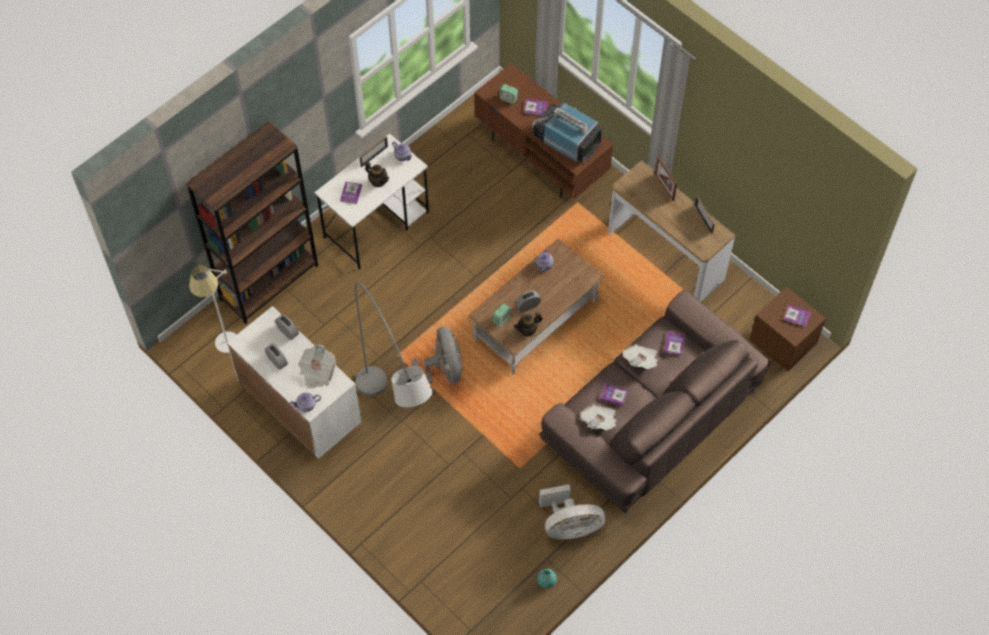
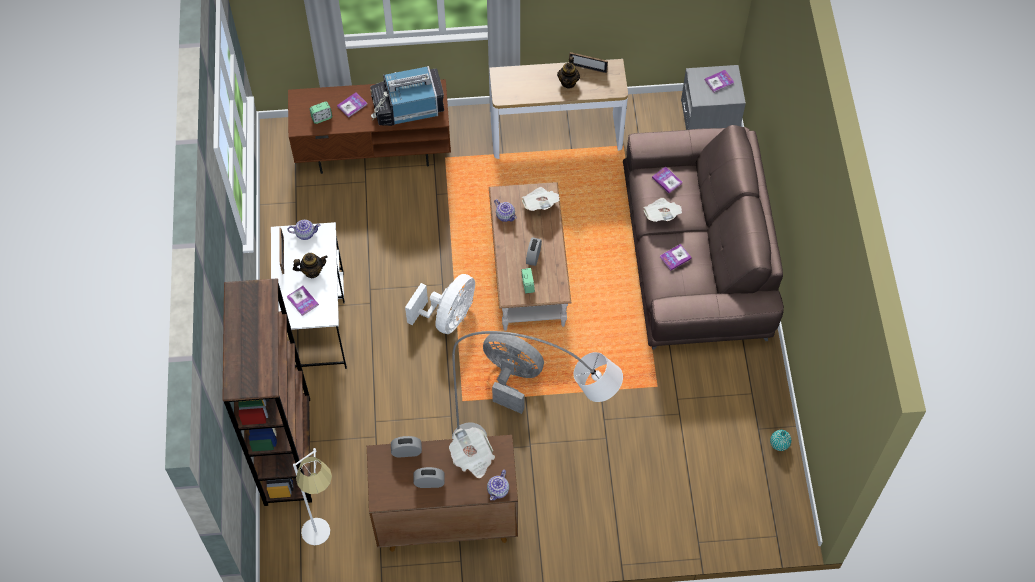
camera: 50 degrees left, 0 degrees up
(301, 411) = (445, 519): white cabinet -> brown cabinet
(528, 330) = (557, 274): teapot -> teapot (568, 82)
(569, 526) = (743, 389): white fan -> white fan (448, 317)
(599, 421) = (691, 286): newspaper -> newspaper (540, 204)
(664, 187) = (531, 71): picture frame -> none
(783, 342) = (709, 118): brown nightstand -> grey nightstand

